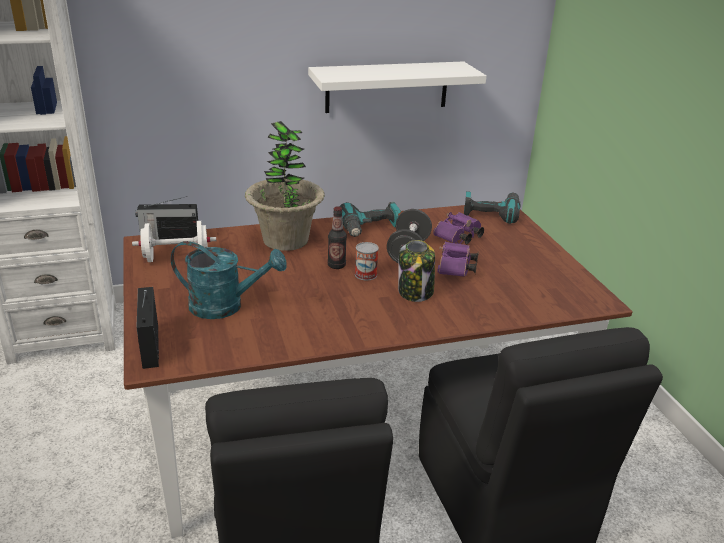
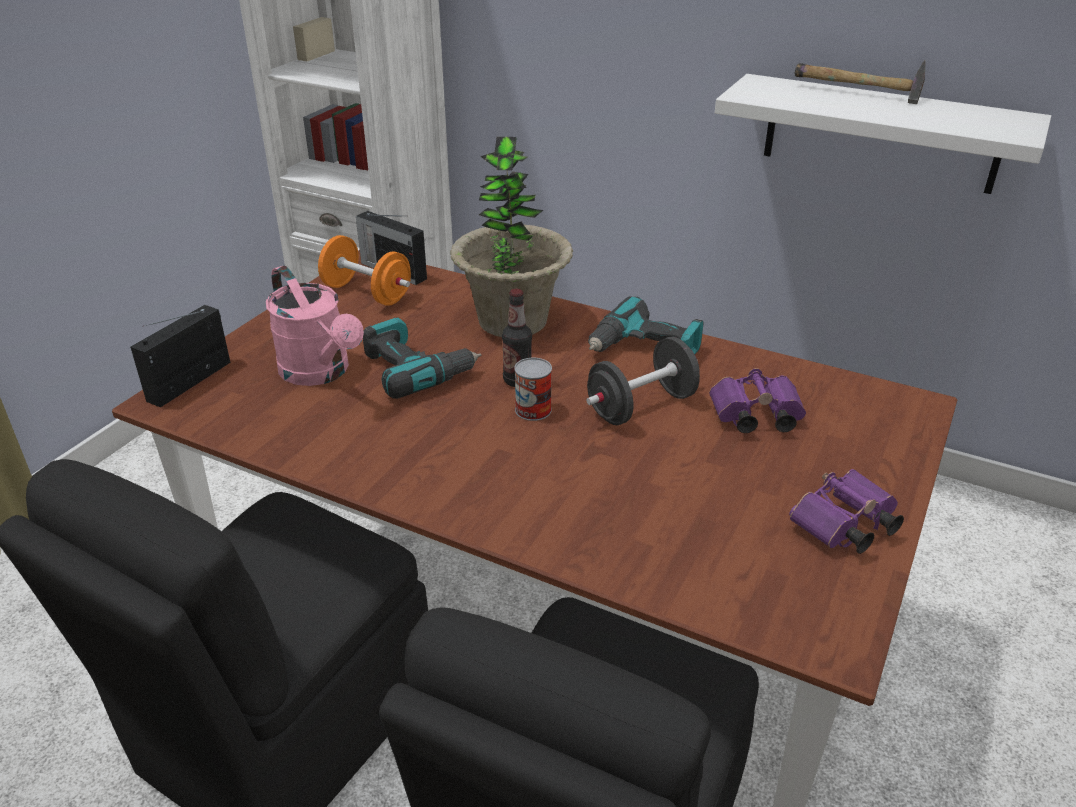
camera: 45 degrees right, 5 degrees up
(176, 258) = (367, 293): white dumbbell -> orange dumbbell
(226, 306) = (321, 372): turquoise watering can -> pink watering can
(378, 67) = (859, 94): none -> hammer
(415, 292) = (556, 466): jar -> none
(455, 269) = (669, 463): purple binoculars -> purple binoculars (842, 528)
(491, 212) = (881, 402): power drill -> power drill (416, 369)

